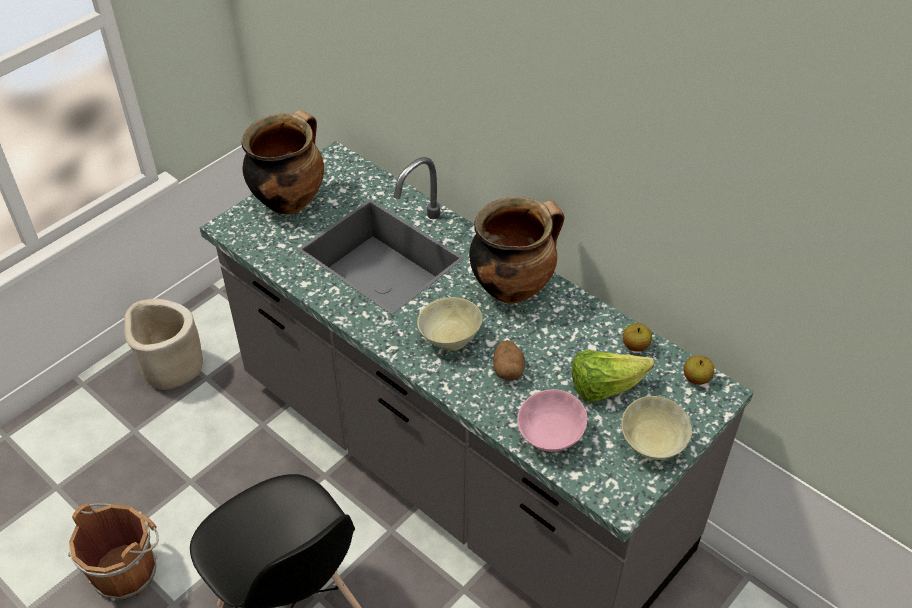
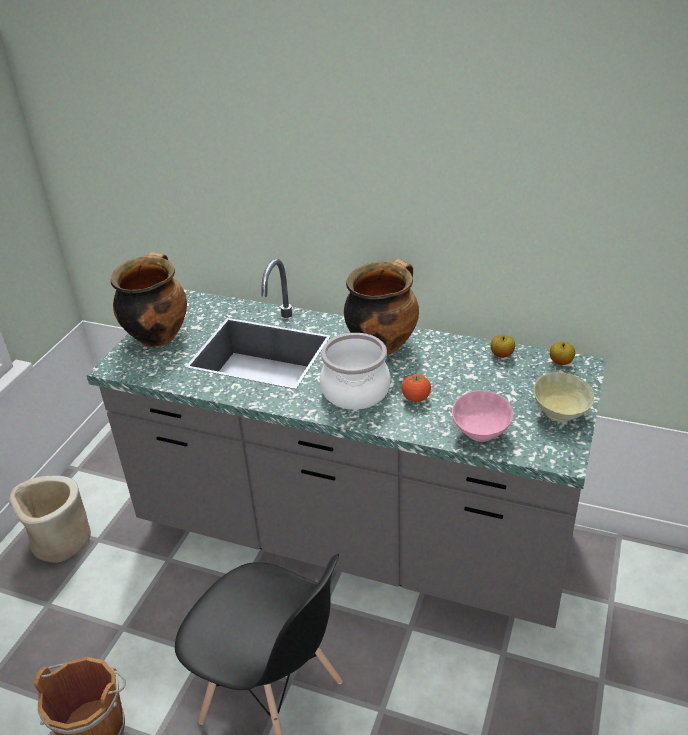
camera: 20 degrees left, 10 degrees down
(449, 338) = (354, 391): beige bowl -> cooking pot
(508, 370) = (416, 398): potato -> tomato
(604, 387) = (498, 387): lettuce -> none

